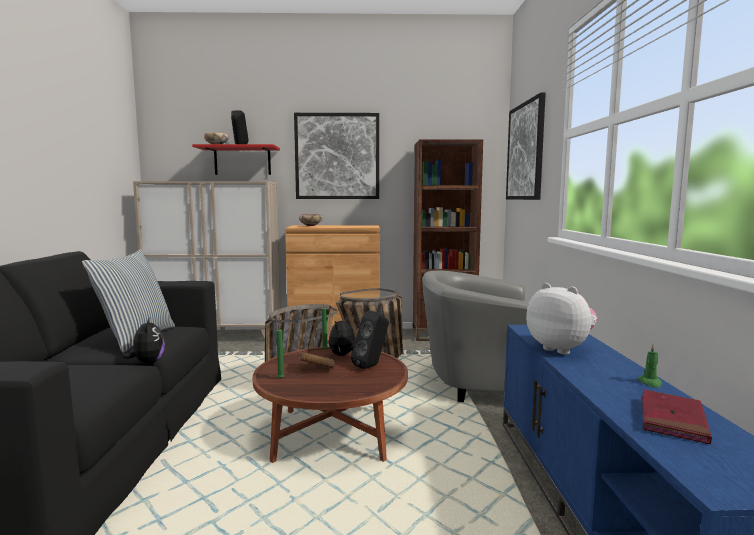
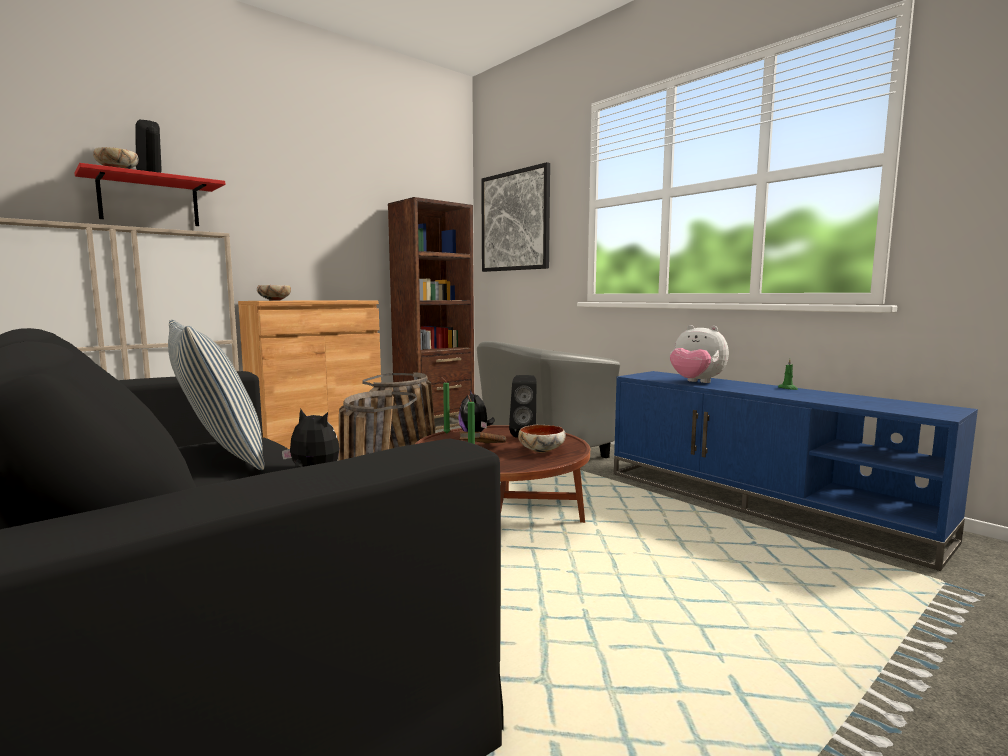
camera: 40 degrees left, 0 degrees up
(337, 156) = (295, 209): picture -> none
(347, 384) = (542, 451): none -> bowl
(560, 349) = (696, 382): plush toy -> plush toy turned 150 degrees counterclockwise
(672, 420) = (847, 399): red book -> none

